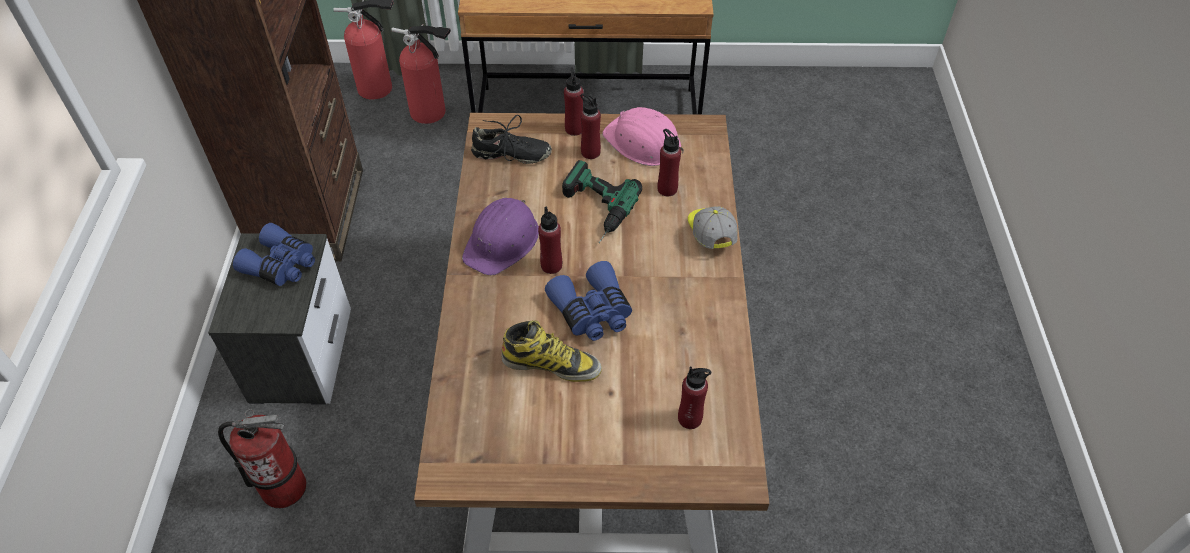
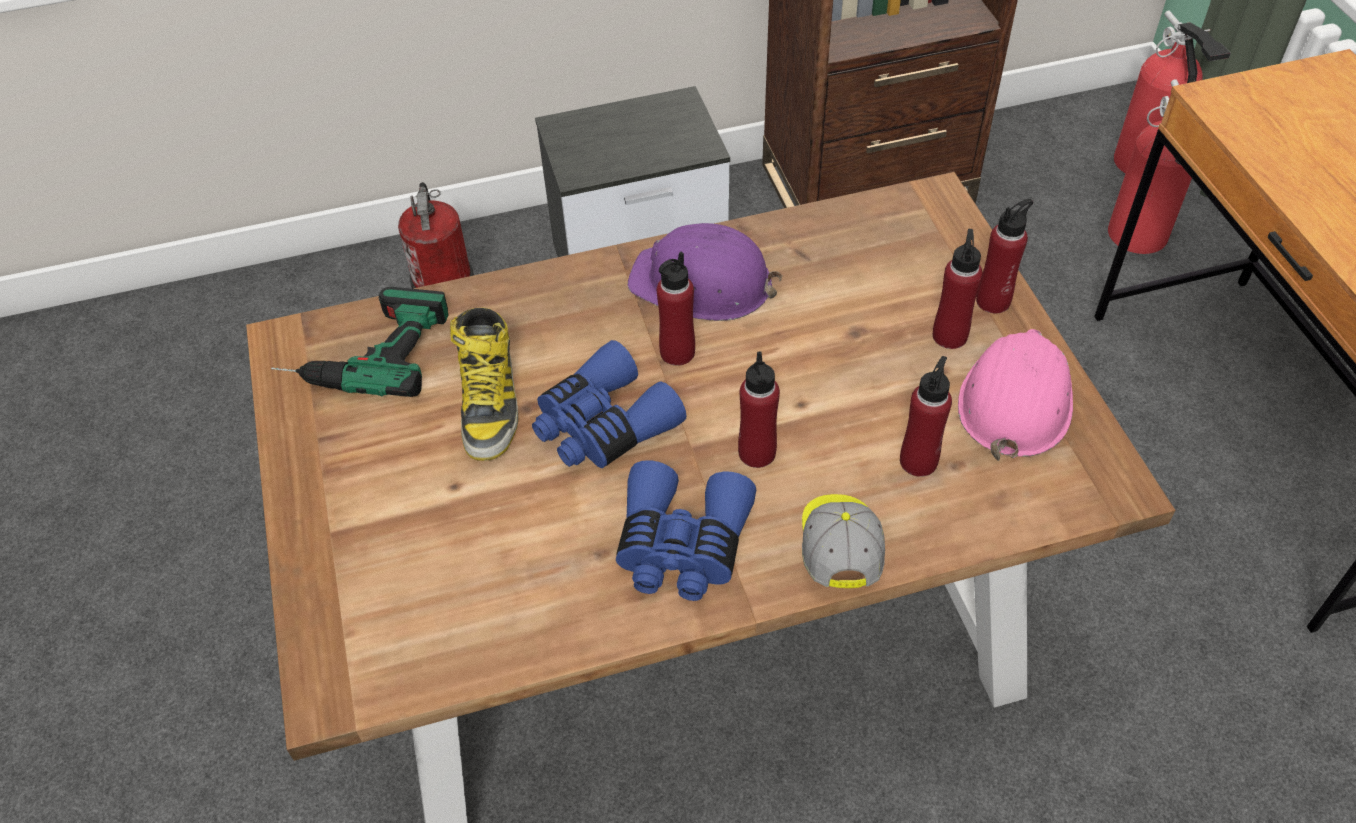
camera: 75 degrees right, 0 degrees up
(281, 265) = (660, 137): blue binoculars -> blue binoculars (681, 546)
(511, 155) = (887, 243): black shoe -> none
(593, 209) = (818, 372): power drill -> power drill (363, 350)
(690, 418) = (428, 601): red bottle -> red bottle (757, 453)
(710, 234) = (839, 549): cap -> cap turned 60 degrees counterclockwise

